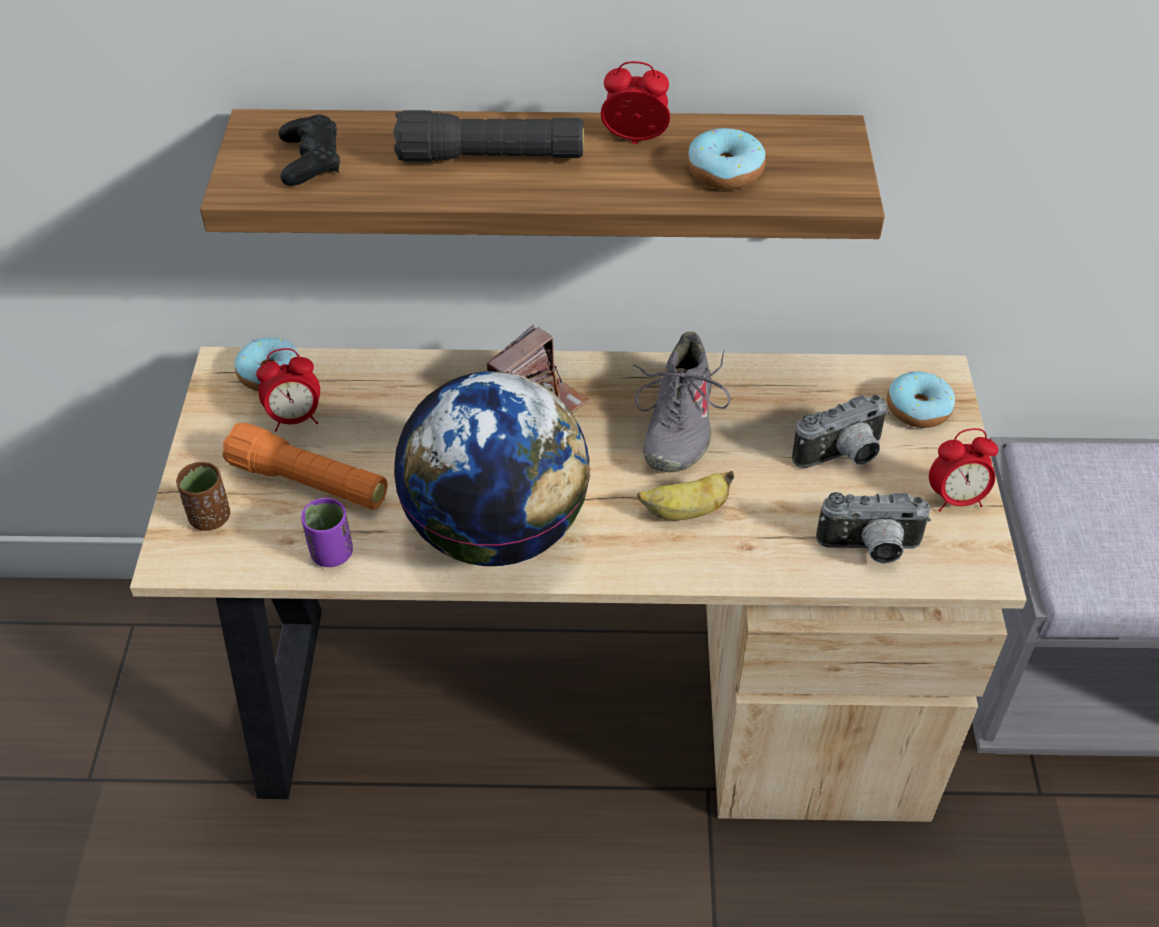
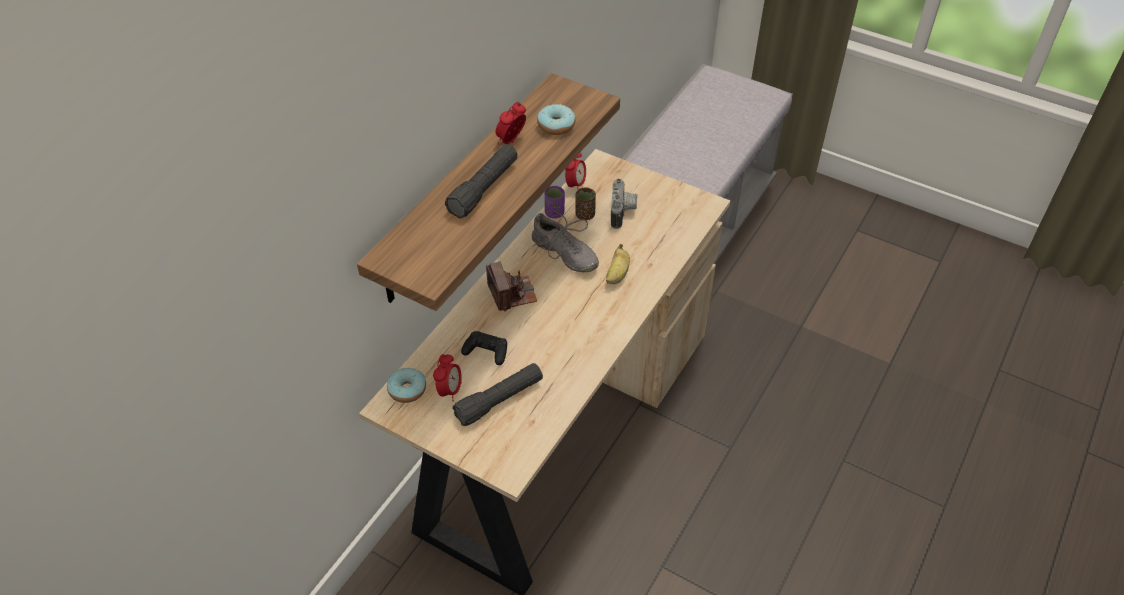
camera: 60 degrees left, 0 degrees up
(210, 517) = (493, 448): brown cup -> brown cup (585, 215)
(309, 483) = (499, 400): orange flashlight -> black flashlight
(310, 160) = (430, 248): black game controller -> black game controller (486, 351)
(332, 553) = (552, 408): purple cup -> purple cup (554, 213)
(497, 531) = (582, 342): globe -> none
(870, 550) = (677, 229): camera -> none
(918, 409) = (614, 177): donut -> none
(955, 499) = (669, 192): alarm clock -> alarm clock (575, 185)

